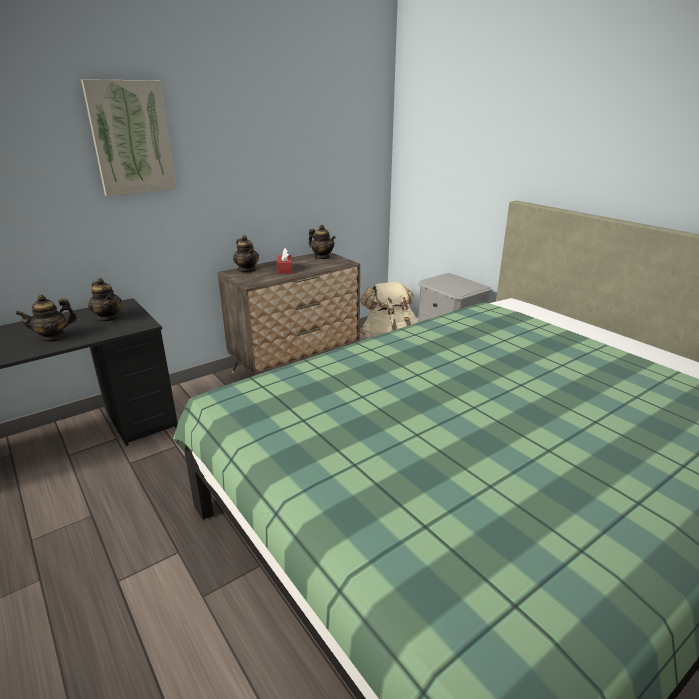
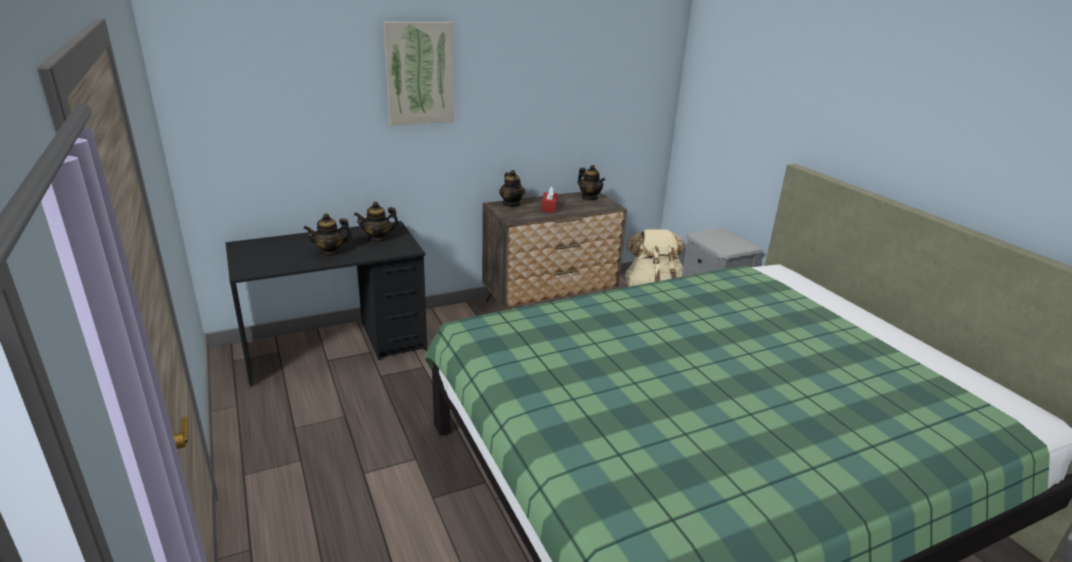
camera: 10 degrees right, 0 degrees up
(108, 318) = (378, 239): teapot -> teapot turned 105 degrees clockwise

